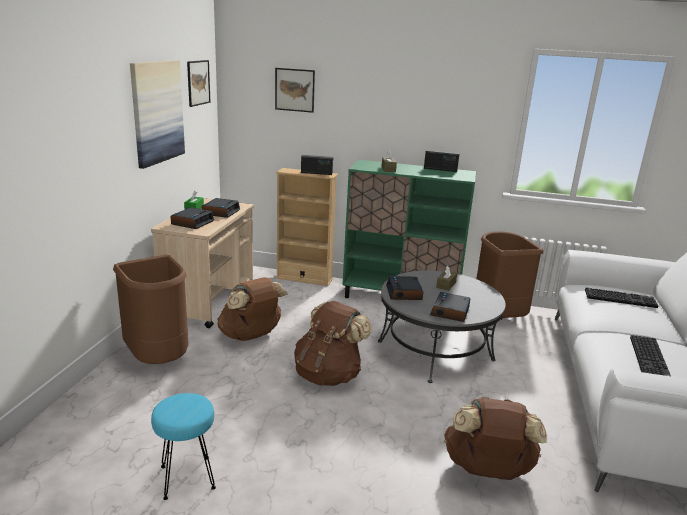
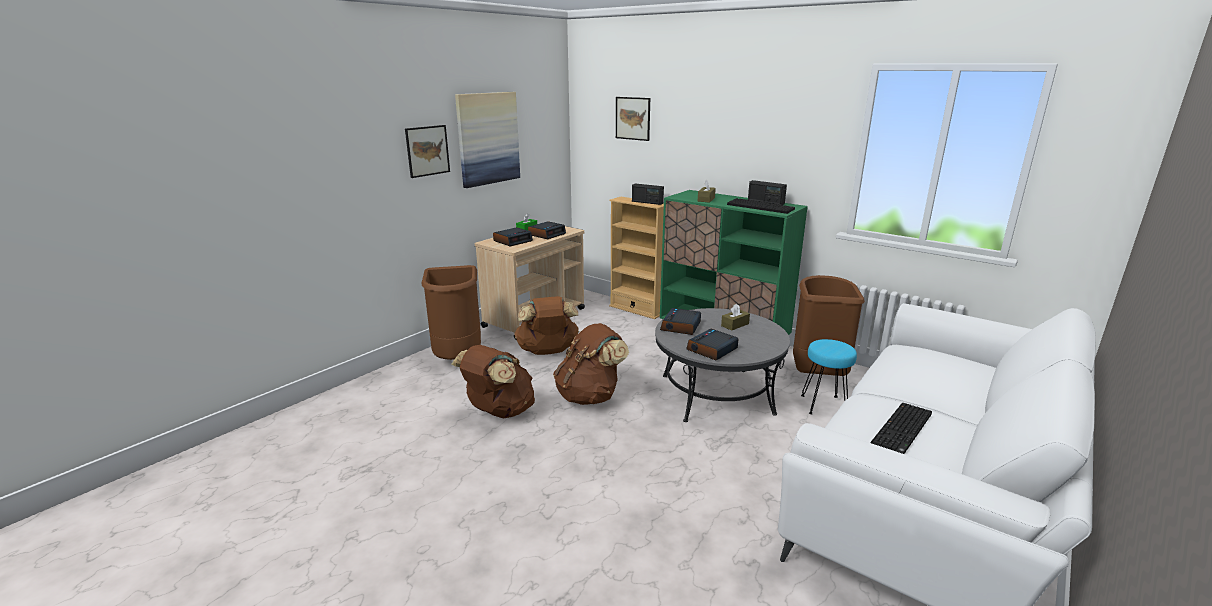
camera: 25 degrees right, 0 degrees up
(187, 478) = (411, 450): turquoise stool -> turquoise stool (823, 405)
(198, 82) = (542, 113): picture -> picture (427, 151)
(487, 470) = (675, 511): brown backpack -> brown backpack (498, 412)
(620, 298) = (938, 365): keyboard -> keyboard (761, 207)

